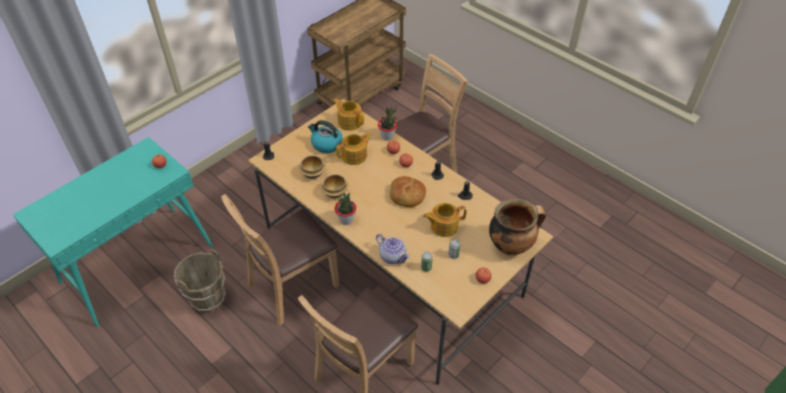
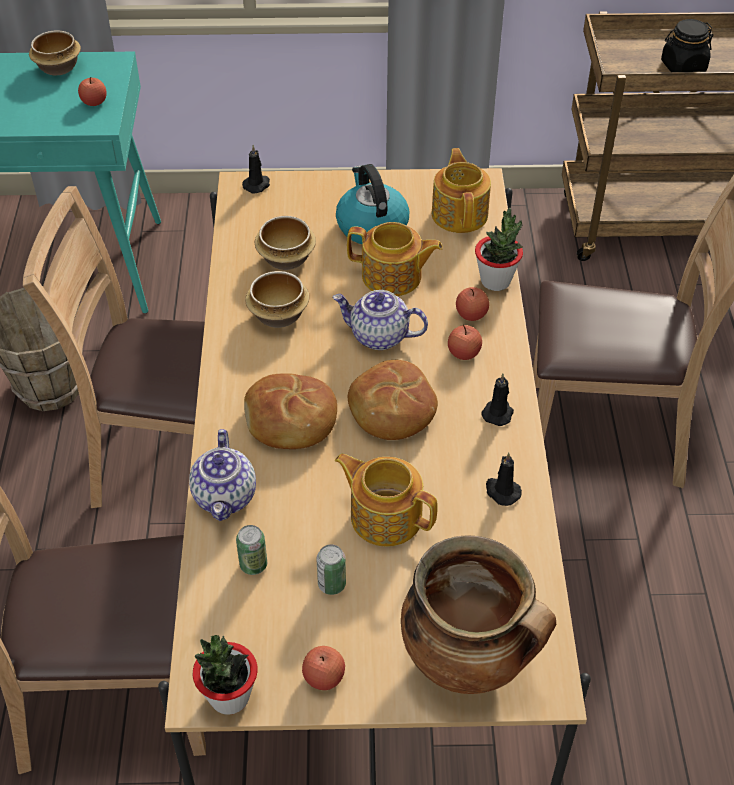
camera: 45 degrees right, 0 degrees up
(125, 162) = (59, 68): none -> bowl
(346, 220) = (235, 373): potted plant -> potted plant (229, 697)
(356, 30) = (683, 67): none -> black jar
(375, 177) = (378, 336): none -> teapot
(382, 221) = (291, 421): none -> bread

